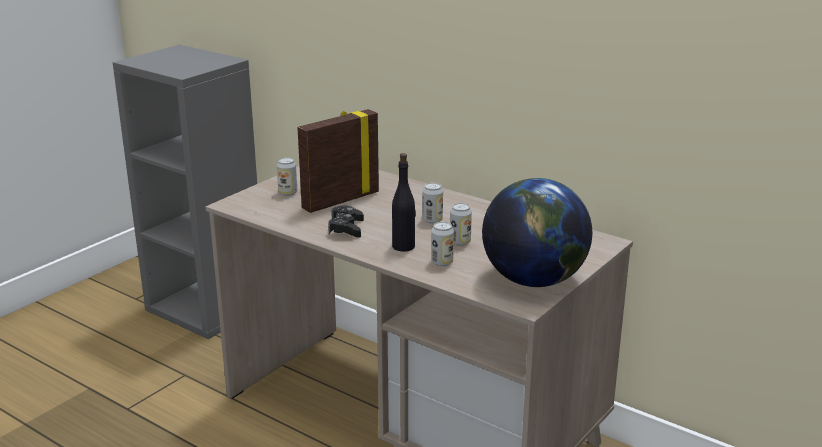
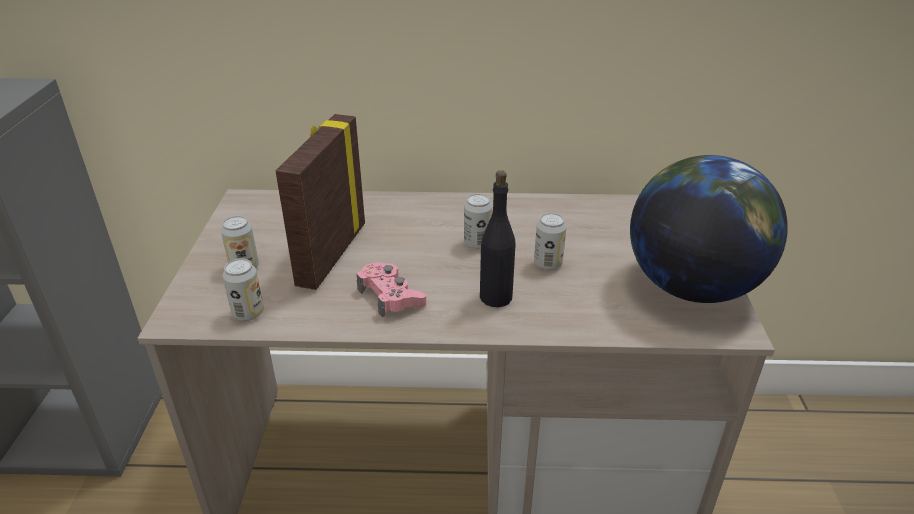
camera: 35 degrees left, 10 degrees up
(346, 228) = (391, 296): black game controller -> pink game controller
(442, 262) = (569, 304): can -> can (248, 313)

